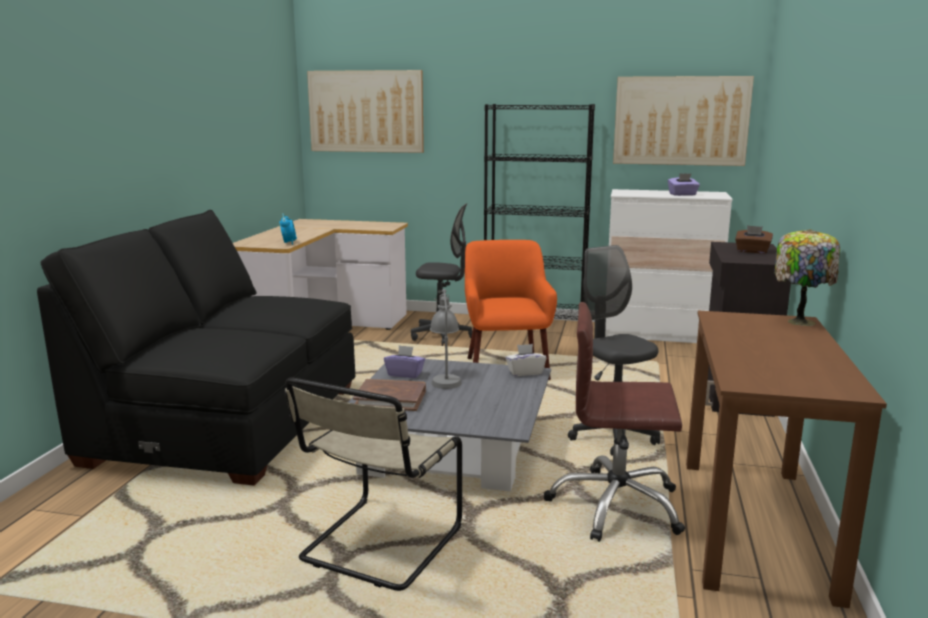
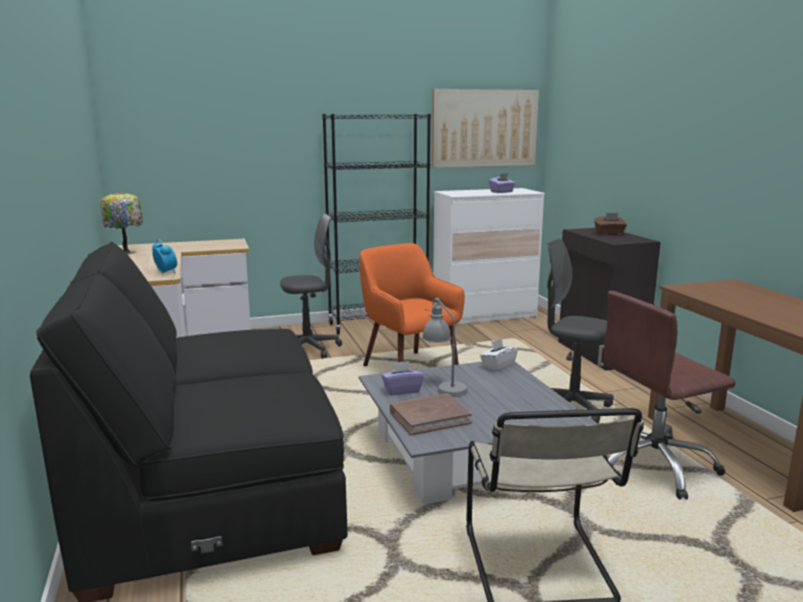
camera: 30 degrees left, 0 degrees up
(366, 111) = (181, 122): picture -> none
(799, 321) = (736, 283): table lamp -> table lamp (126, 252)

